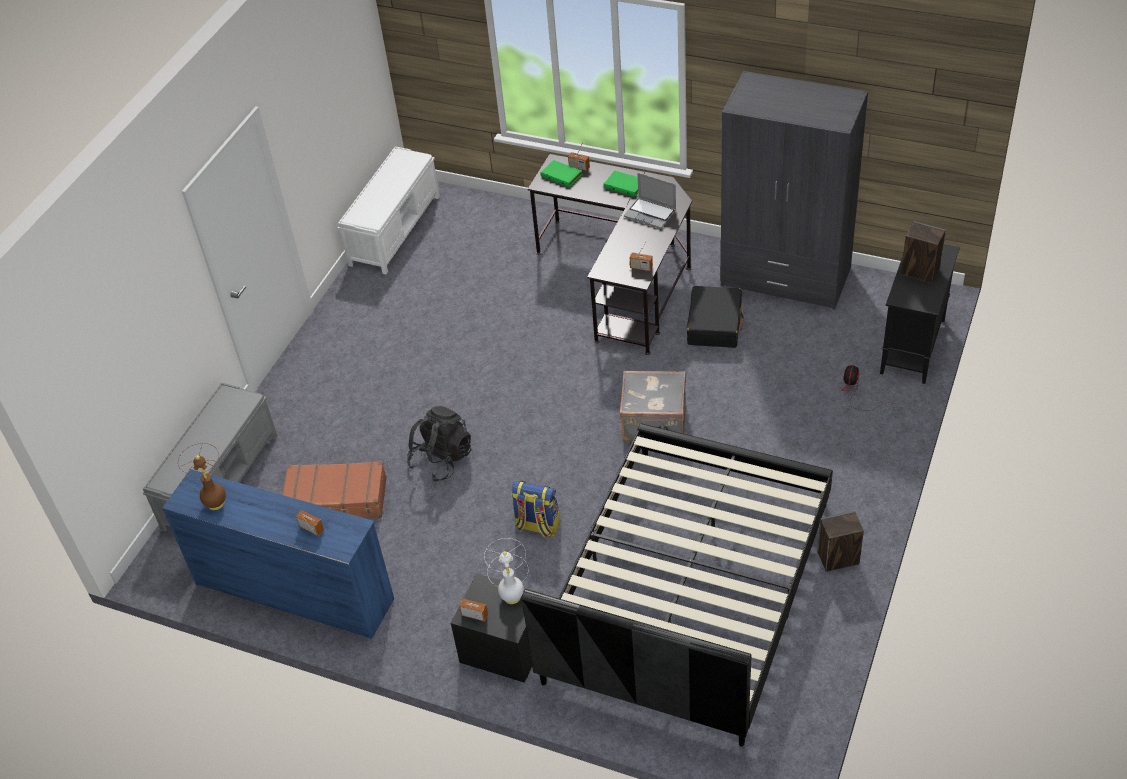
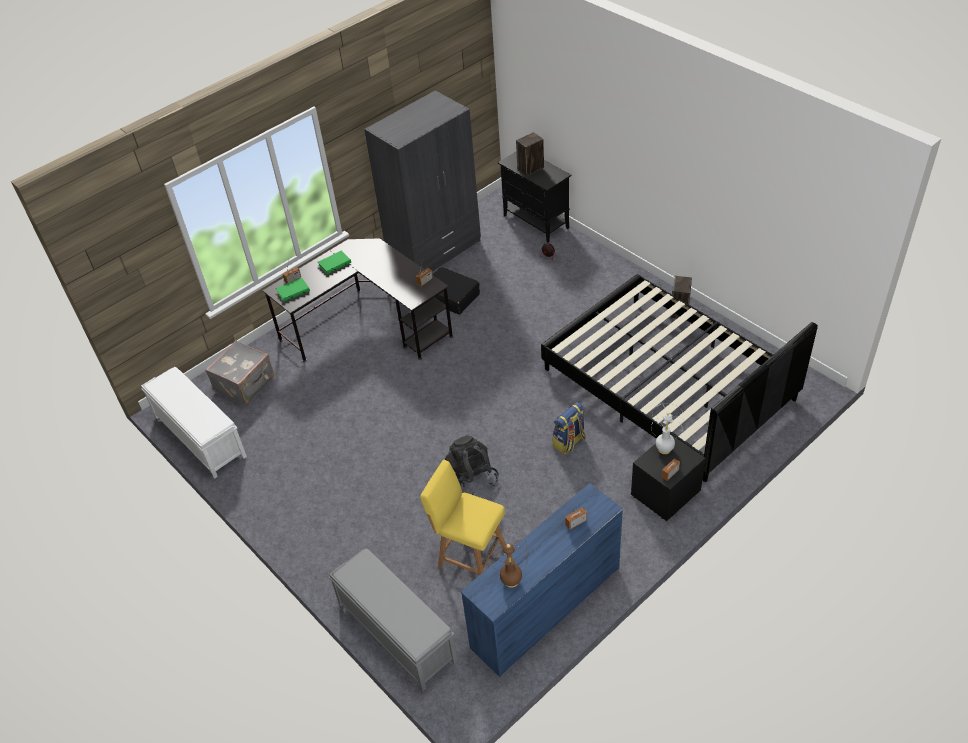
camera: 65 degrees left, 0 degrees up
(336, 500) = (469, 555): brown suitcase -> yellow chair
(651, 213) = (375, 260): laptop -> none
(654, 423) = (517, 354): grey suitcase -> grey suitcase (245, 384)

